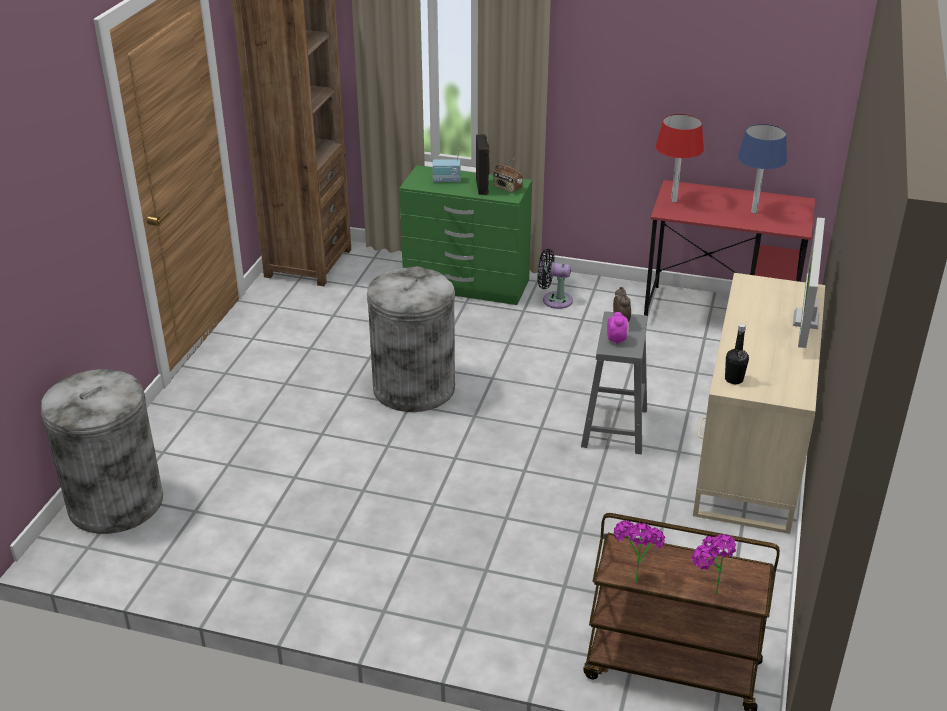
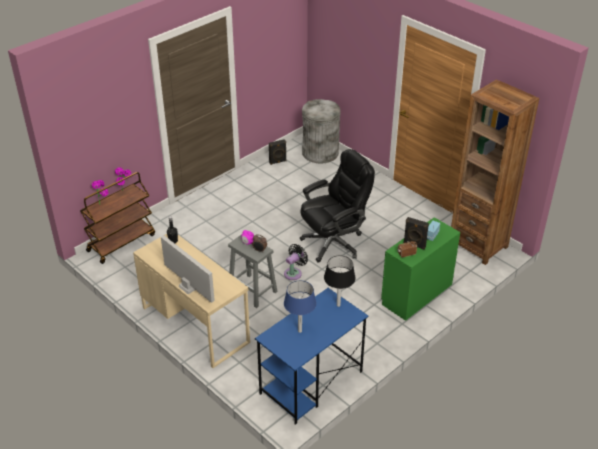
camera: 120 degrees right, 5 degrees up
(189, 553) = (278, 162): none -> black speaker
(414, 387) = (334, 242): grey trash can -> black office chair
(554, 300) = (376, 321): black fan -> black fan (294, 273)
(674, 201) = (338, 305): red table lamp -> black table lamp
(720, 315) = (311, 383): red desk -> blue desk

